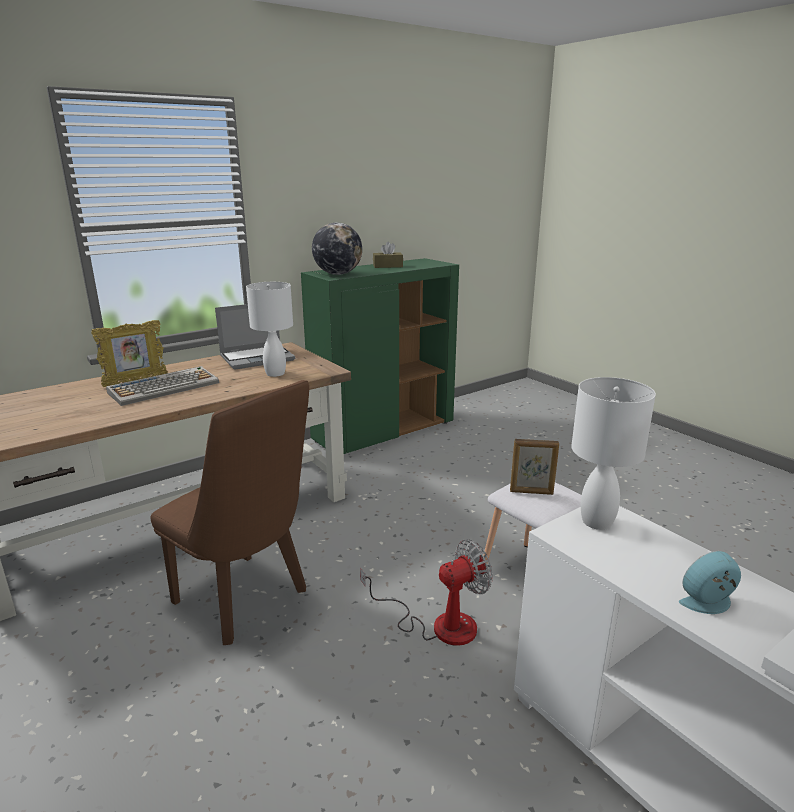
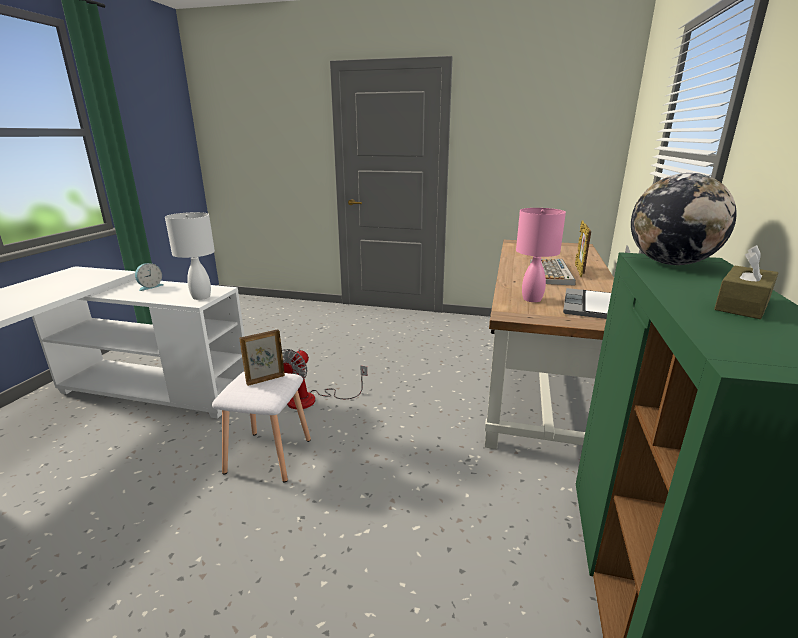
camera: 140 degrees right, 0 degrees up
(247, 601) = (423, 368): brown chair -> none
(276, 373) = (531, 299): white table lamp -> pink table lamp

